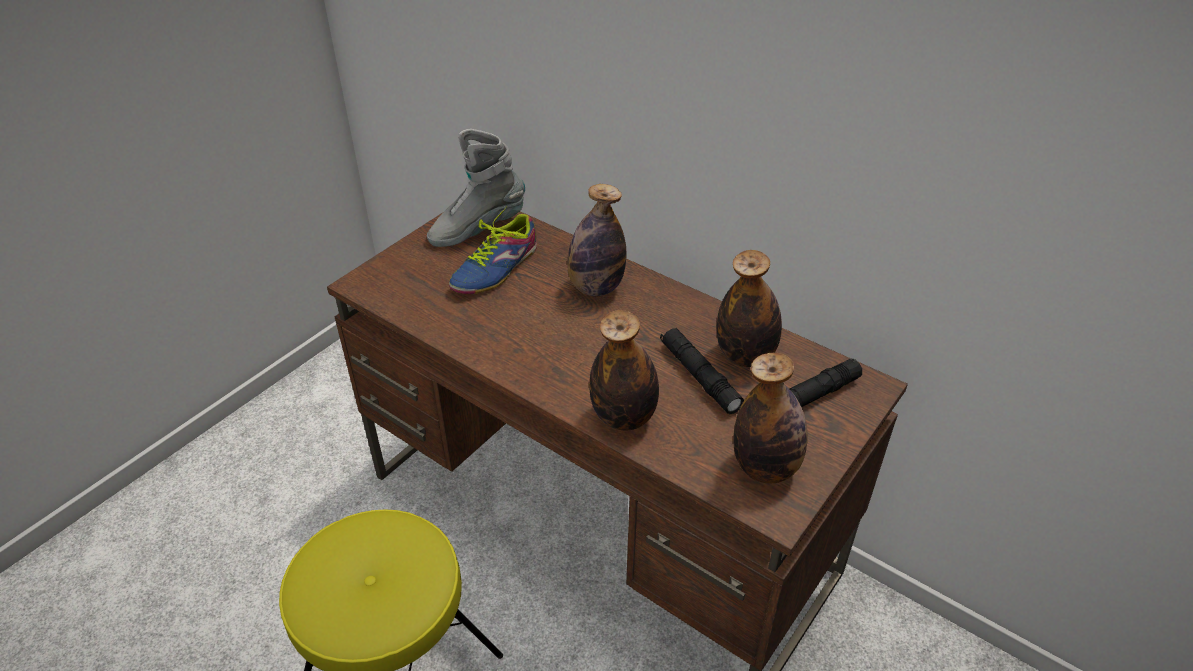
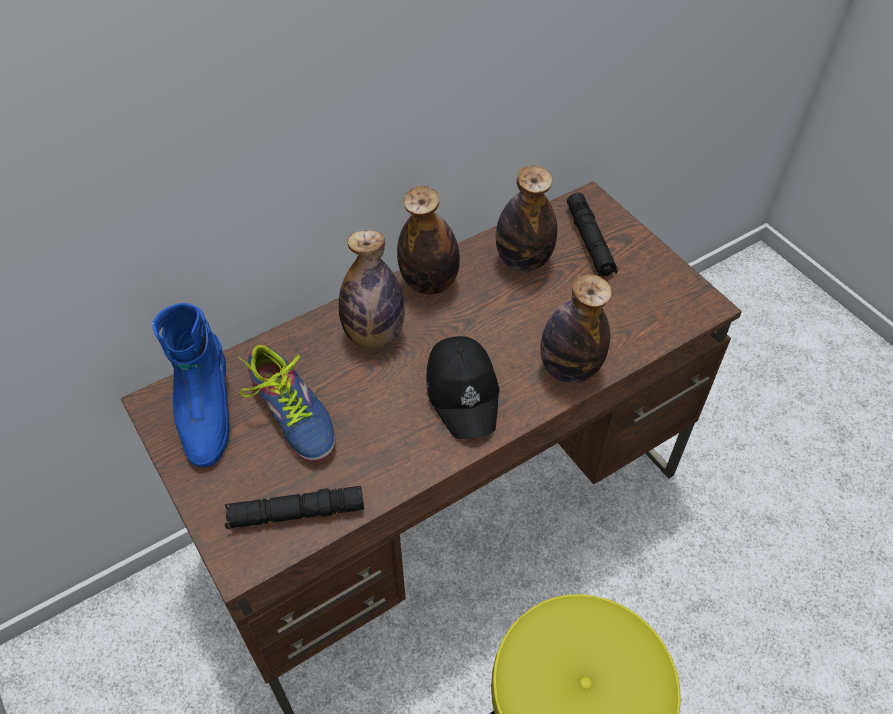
camera: 70 degrees left, 10 degrees up
(477, 229) = (205, 413): grey boot -> blue boot
(561, 354) = (463, 392): none -> black cap
(699, 376) = (537, 299): black flashlight -> black flashlight (296, 513)
(765, 468) = (657, 295): bottle -> bottle (429, 282)

